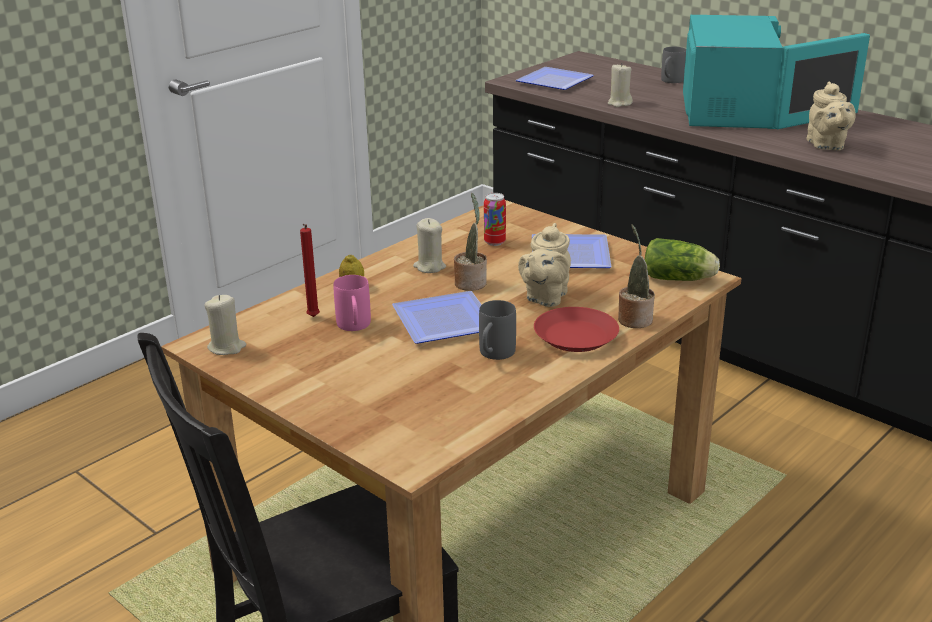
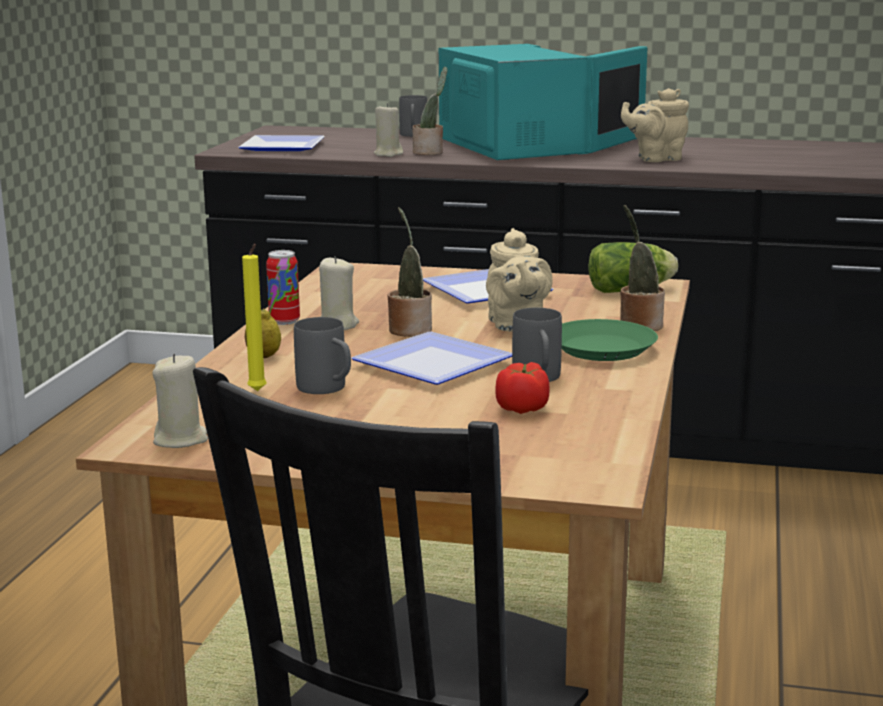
camera: 30 degrees left, 10 degrees down
(313, 318) = (258, 392): red candle -> yellow candle
(354, 327) = (328, 389): pink mug -> grey mug
(449, 380) = (523, 408): none -> tomato
(494, 242) = (381, 294): can -> can (284, 321)
(576, 336) = (602, 348): red plate -> green plate
(653, 106) = (430, 152): none -> potted plant
(826, 145) = (656, 159): beige teapot -> beige teapot turned 105 degrees clockwise

